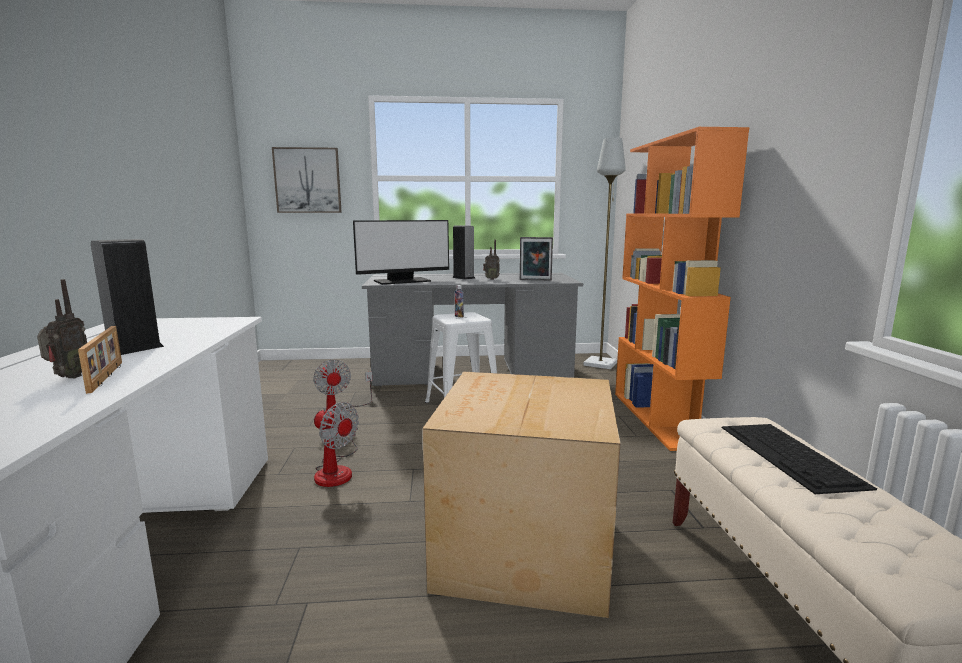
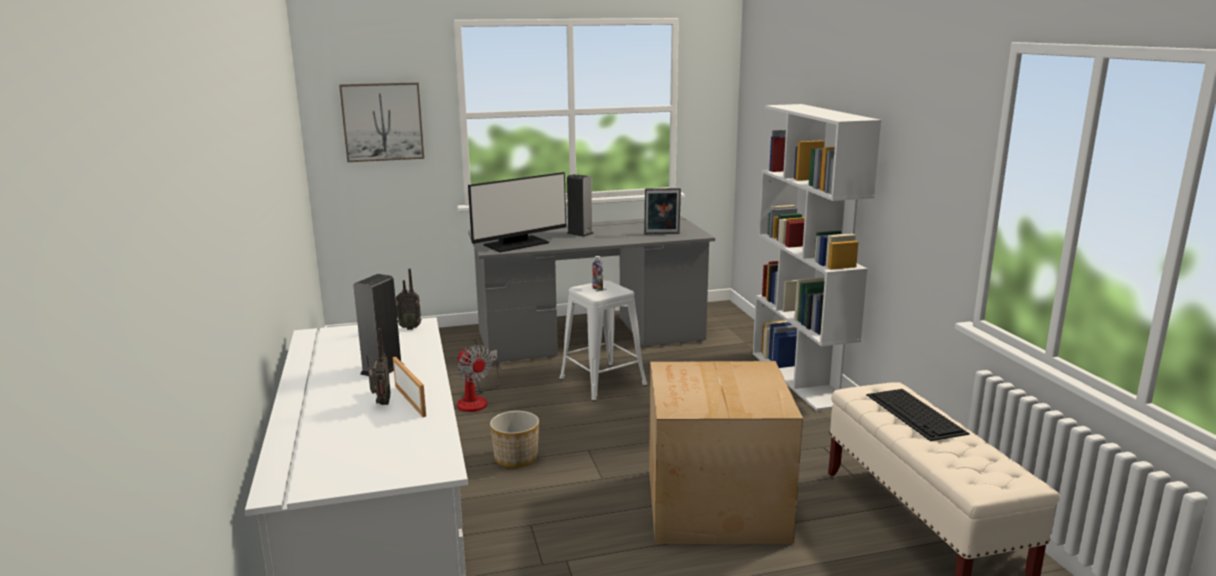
camera: 10 degrees left, 5 degrees up
(336, 470) = (515, 458): fan -> planter
(491, 279) = (613, 235): radio -> radio (409, 328)
(601, 364) = (728, 316): grey floor lamp -> none
(659, 418) = (801, 378): orange bookcase -> white bookcase

